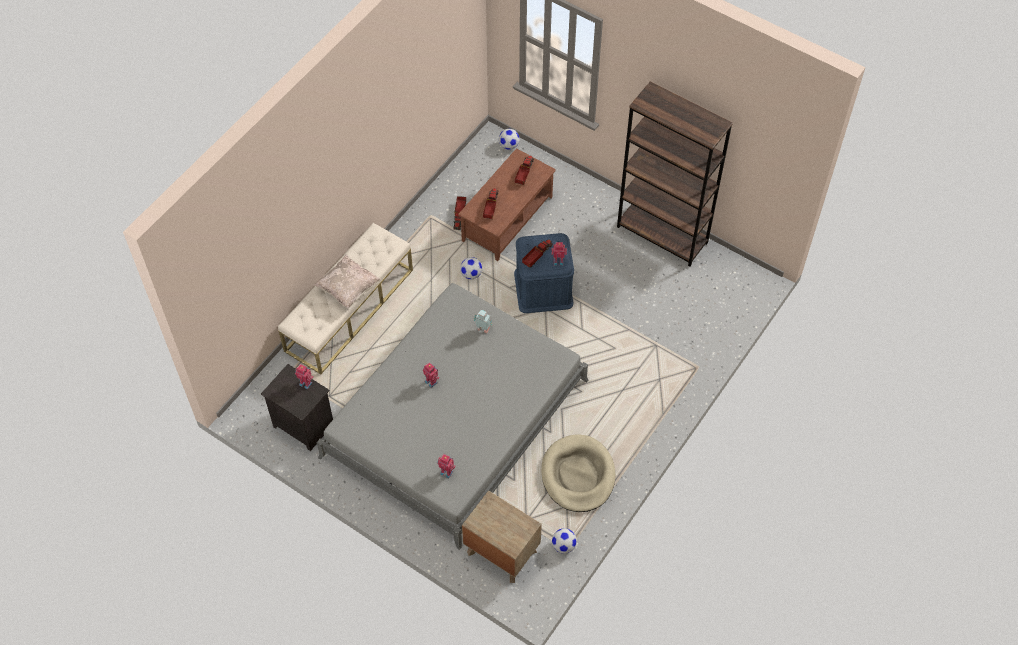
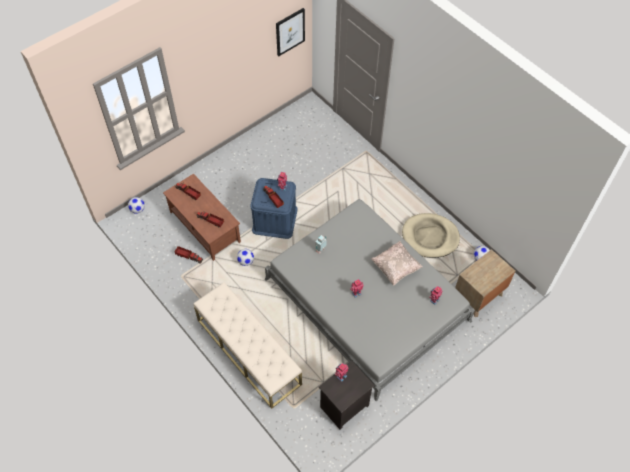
camera: 75 degrees left, 0 degrees up
(348, 289) = (252, 333): beige pillow -> beige pillow (395, 268)
(662, 235) = (256, 141): brown bookcase -> none
(768, 172) = (290, 31): none -> picture

